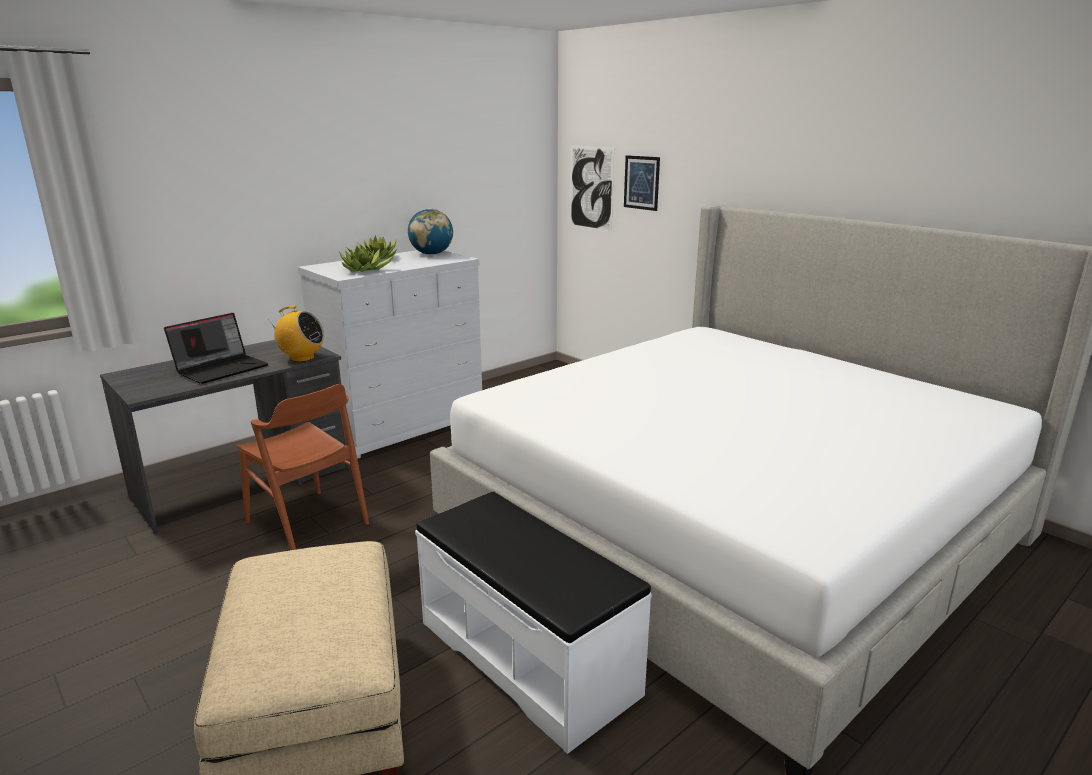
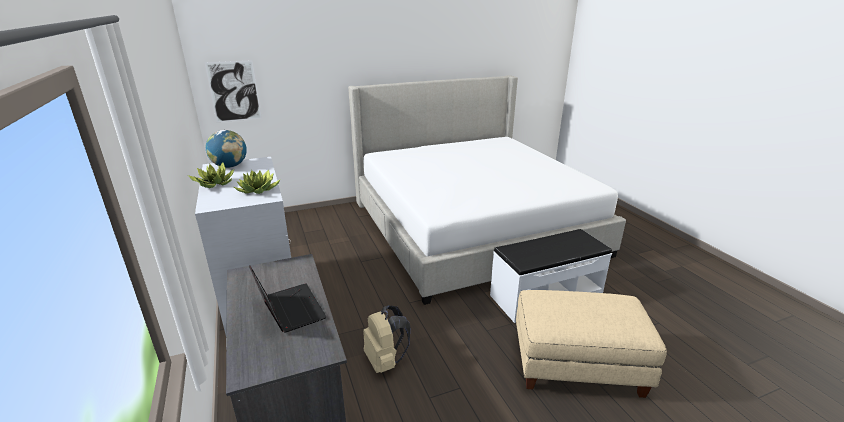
camera: 70 degrees left, 5 degrees up
(301, 358) = (301, 270): radio -> none
(307, 523) = (385, 361): brown chair -> beige backpack
(641, 182) = (283, 81): picture -> none

